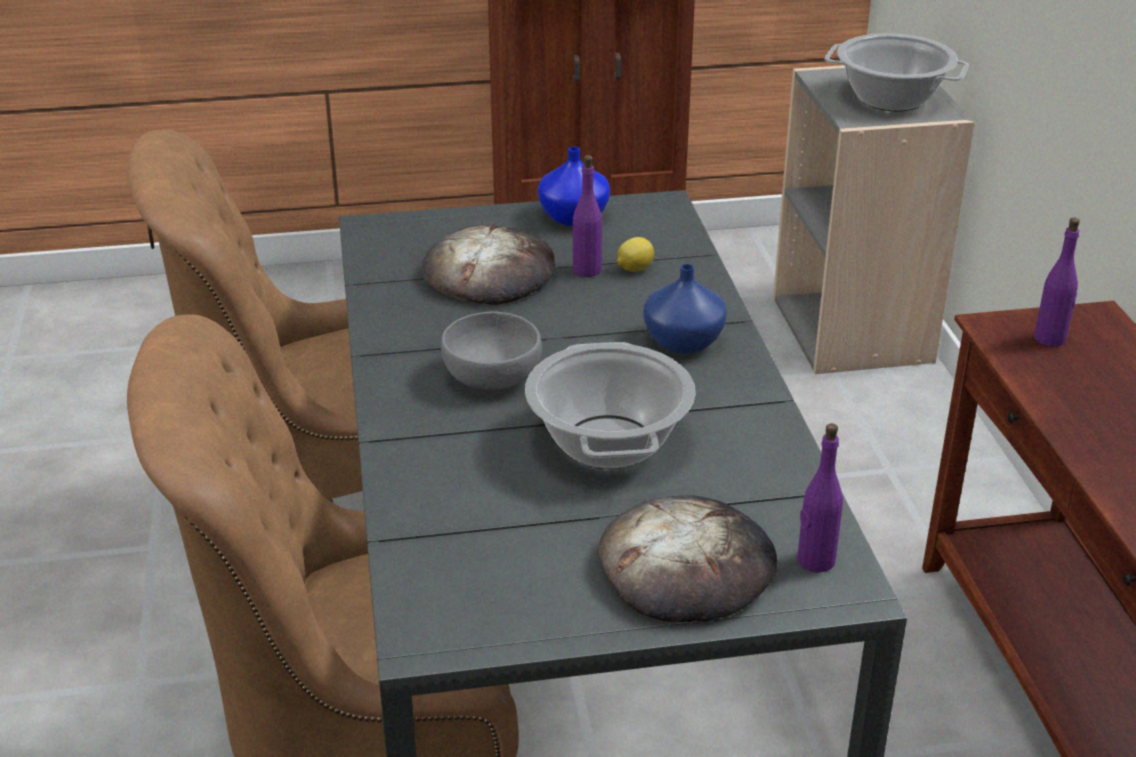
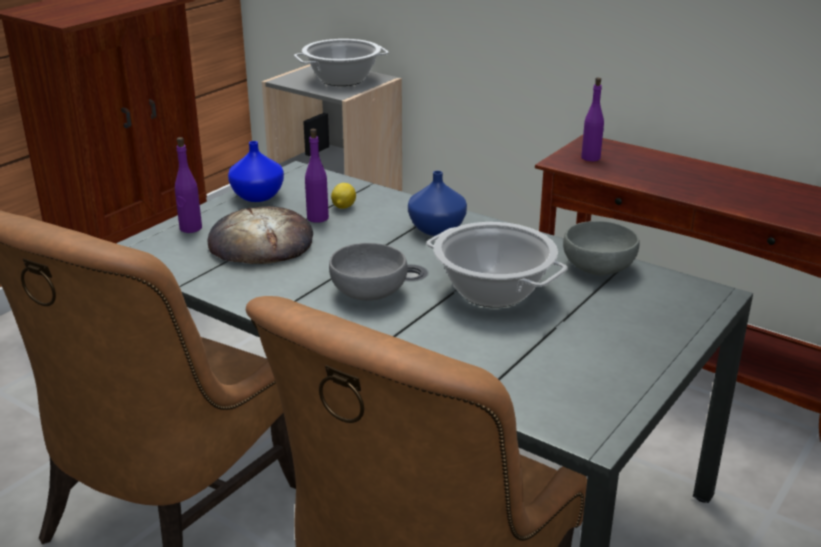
camera: 45 degrees left, 5 degrees down
(686, 566) = (637, 324): bread -> none
(780, 479) = (599, 266): none -> grey bowl
(815, 560) = (679, 291): purple bottle -> purple bottle (190, 228)

